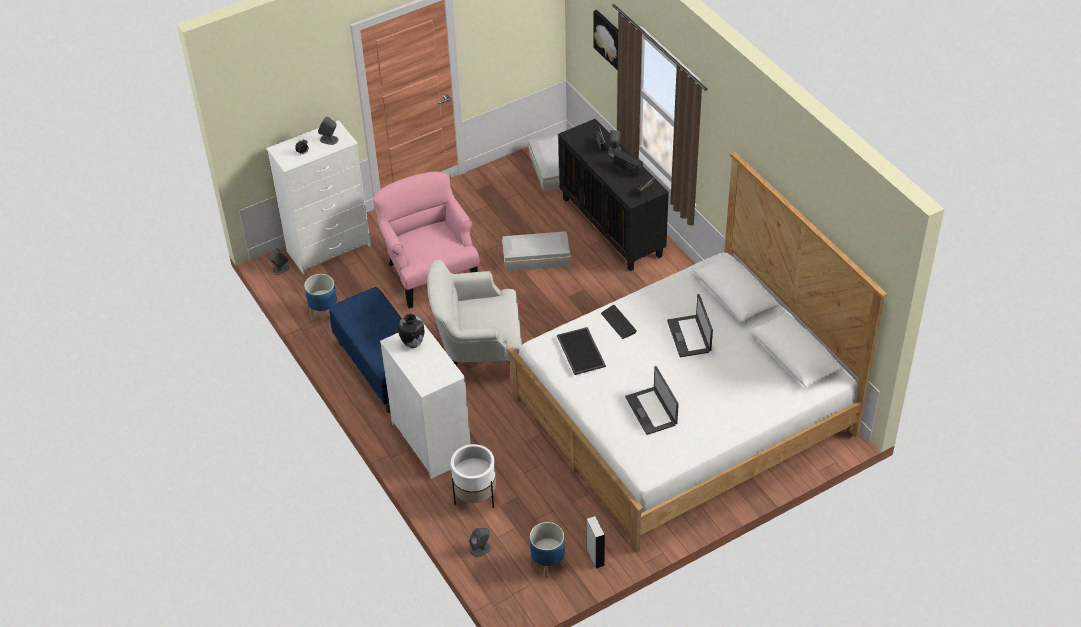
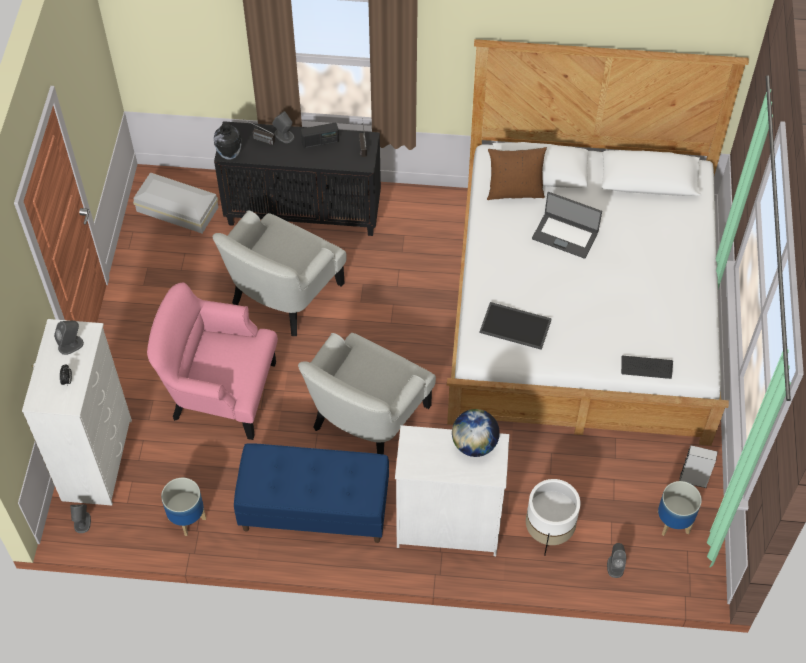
camera: 55 degrees left, 10 degrees up
(412, 344) = (425, 451): vase -> vase (229, 155)
(440, 364) = (474, 444): none -> globe
(535, 257) = (283, 294): white storage box -> white armchair
(609, 39) = (208, 27): picture -> none
(618, 323) = (502, 276): keyboard -> keyboard (646, 368)
(651, 411) = (632, 320): laptop -> none
(701, 290) = (514, 191): none -> brown pillow

